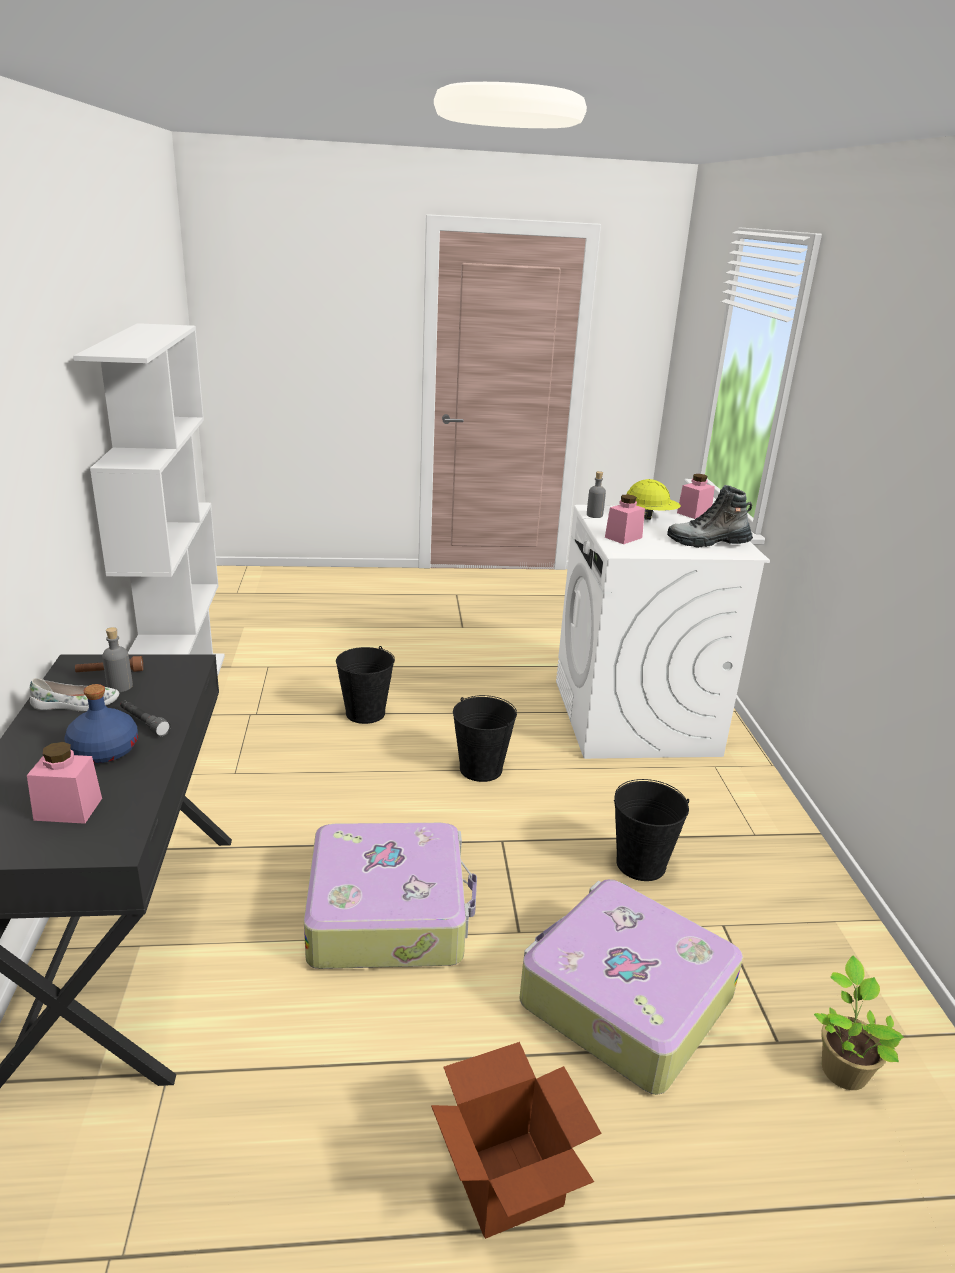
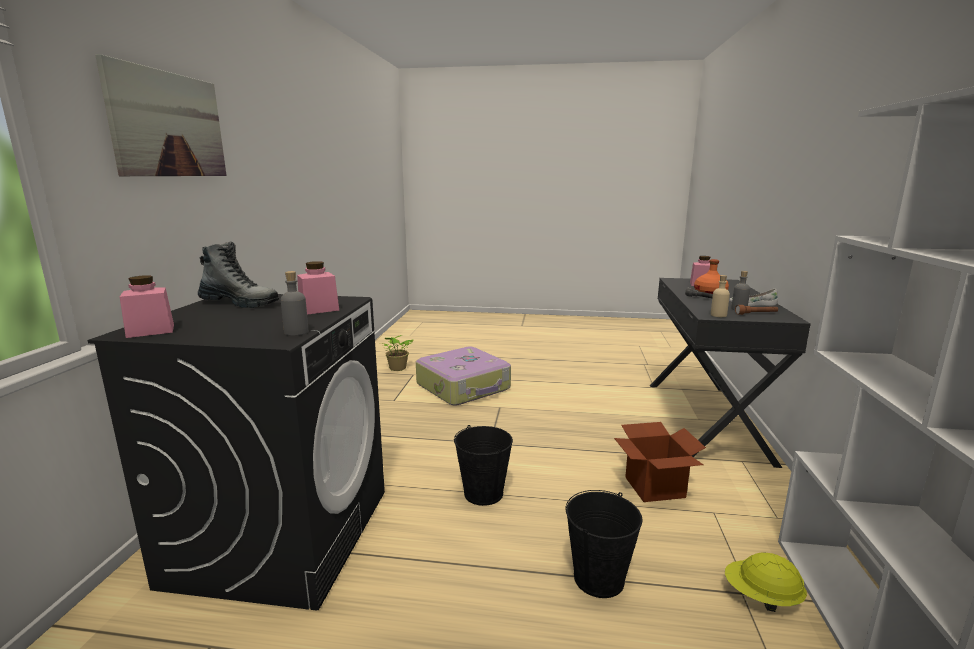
camera: 165 degrees left, 10 degrees down
(103, 750) = (710, 293): blue bottle -> orange bottle
(175, 665) = (718, 315): none -> beige bottle
(389, 912) = (567, 419): suitcase -> none
(507, 1183) = (530, 363): cardboard box -> cardboard box (654, 487)
(635, 718) = (282, 534): white washing machine -> black washing machine
(641, 864) = (410, 424): black bucket -> none
(649, 517) = (228, 328): yellow hard hat -> yellow hard hat (761, 598)
(861, 389) = (169, 124): none -> picture

